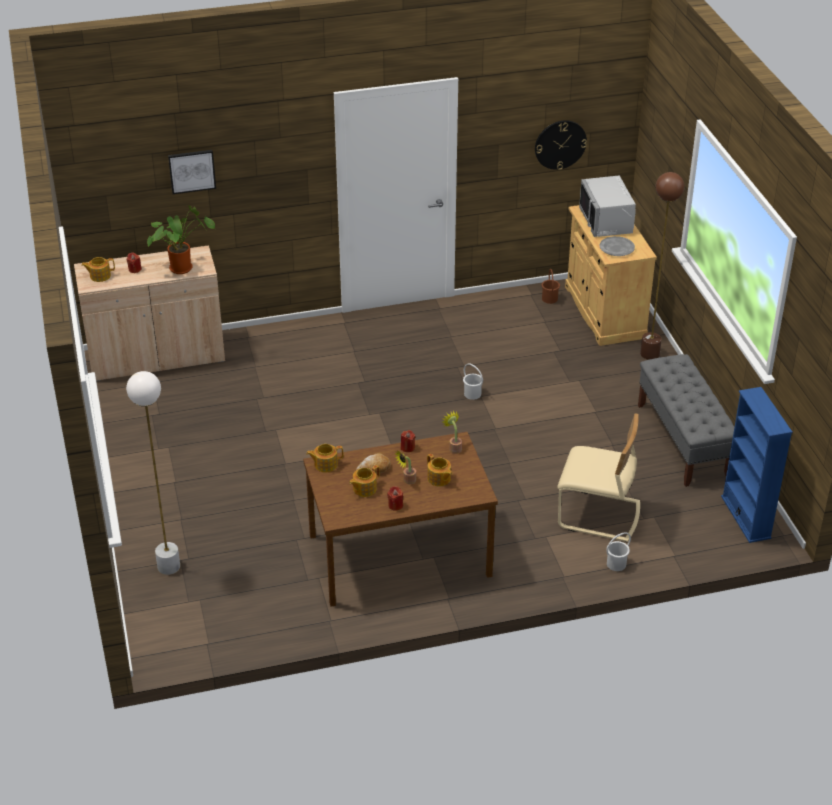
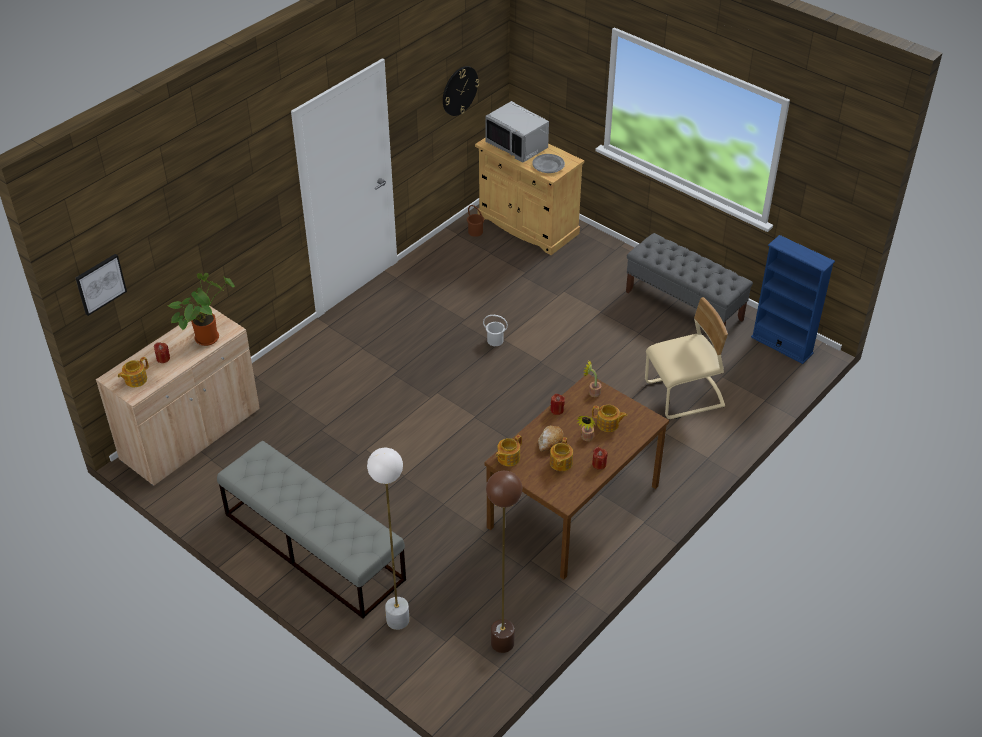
camera: 35 degrees left, 5 degrees up
(162, 481) = (313, 546): none -> grey bench
(192, 171) = (185, 238): picture -> picture (100, 283)
(616, 564) = (733, 428): white bucket -> none
(649, 354) = (594, 245): brown floor lamp -> brown floor lamp (502, 643)

